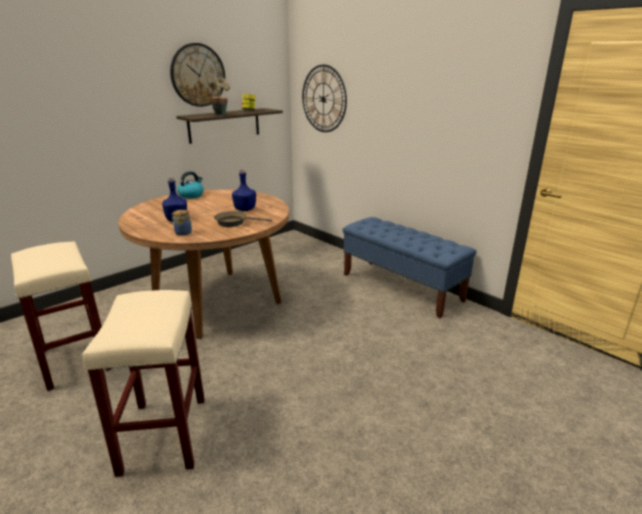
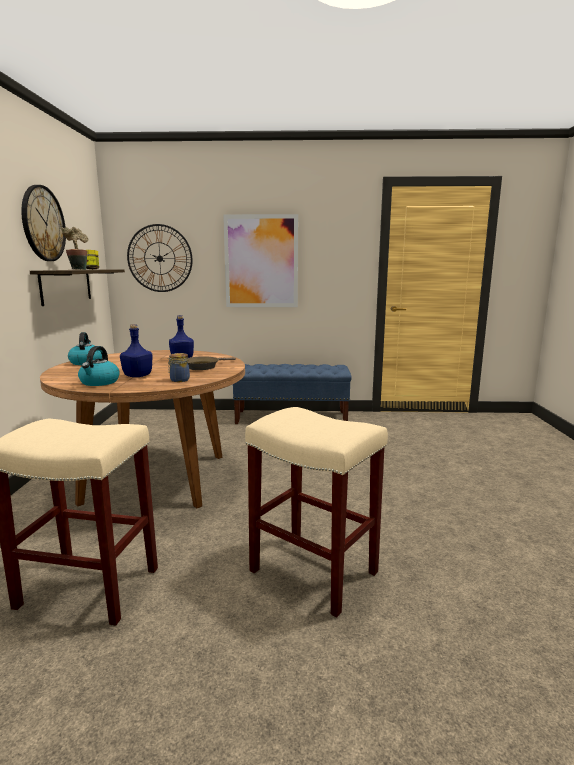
camera: 45 degrees left, 10 degrees down
(145, 219) = (99, 382): none -> kettle
(403, 110) = (261, 261): none -> picture

